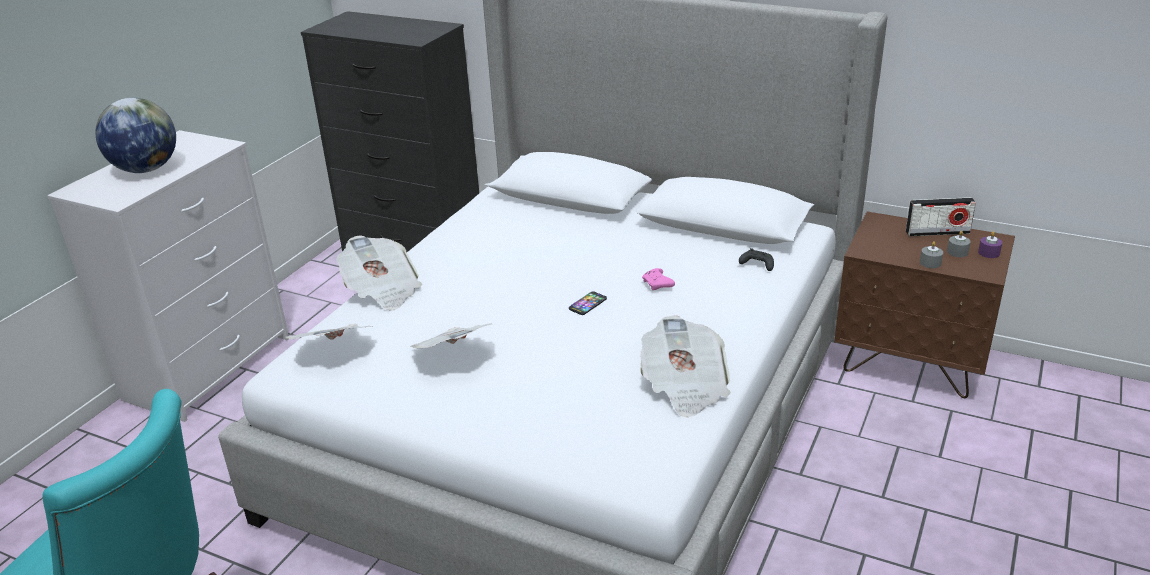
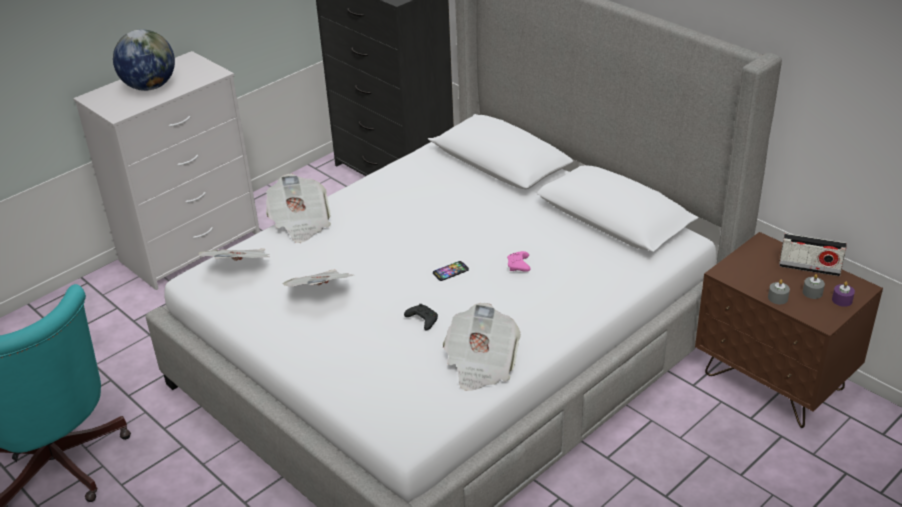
camera: 20 degrees right, 5 degrees up
(756, 265) = (615, 266): black game controller -> black game controller (422, 320)

